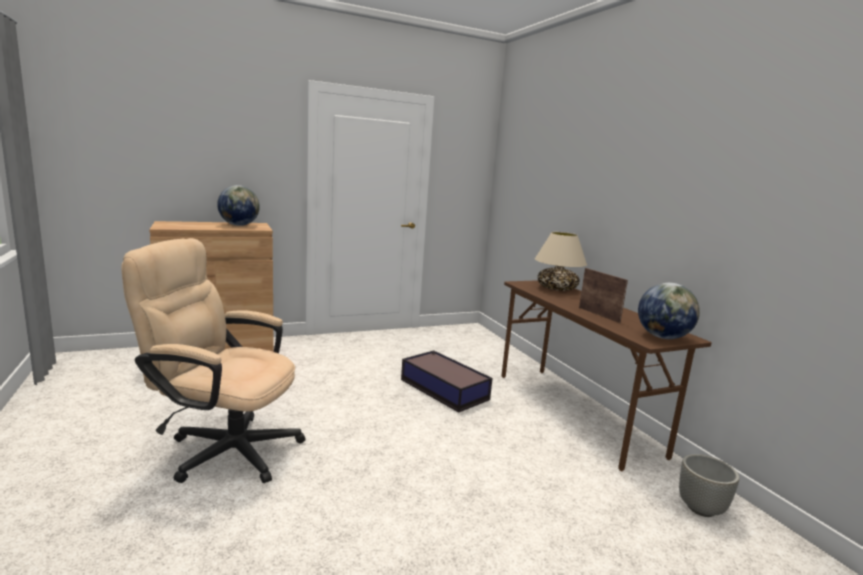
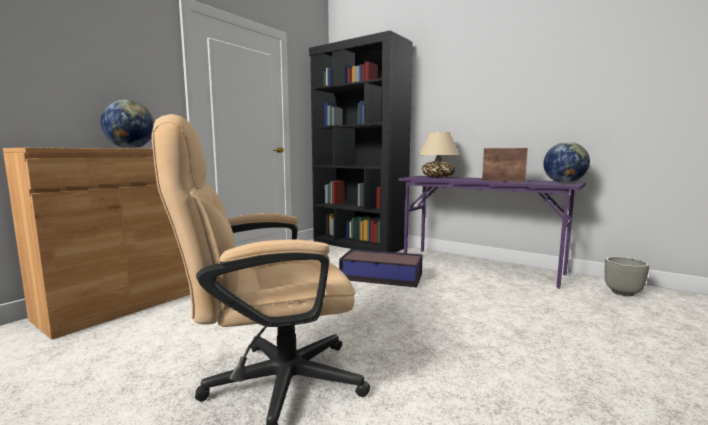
camera: 30 degrees left, 5 degrees down
(485, 344) = (359, 244): none -> black bookcase
(575, 412) = (480, 266): brown desk -> purple desk

